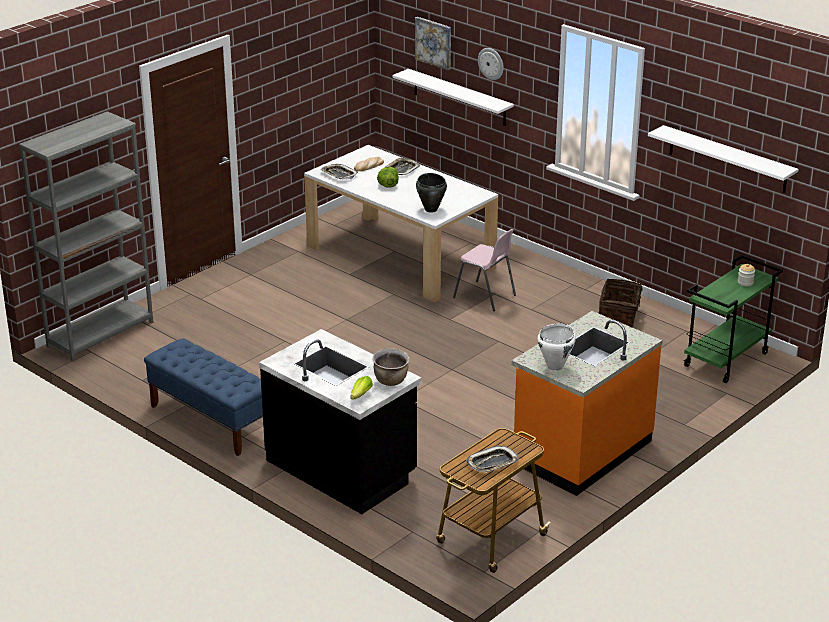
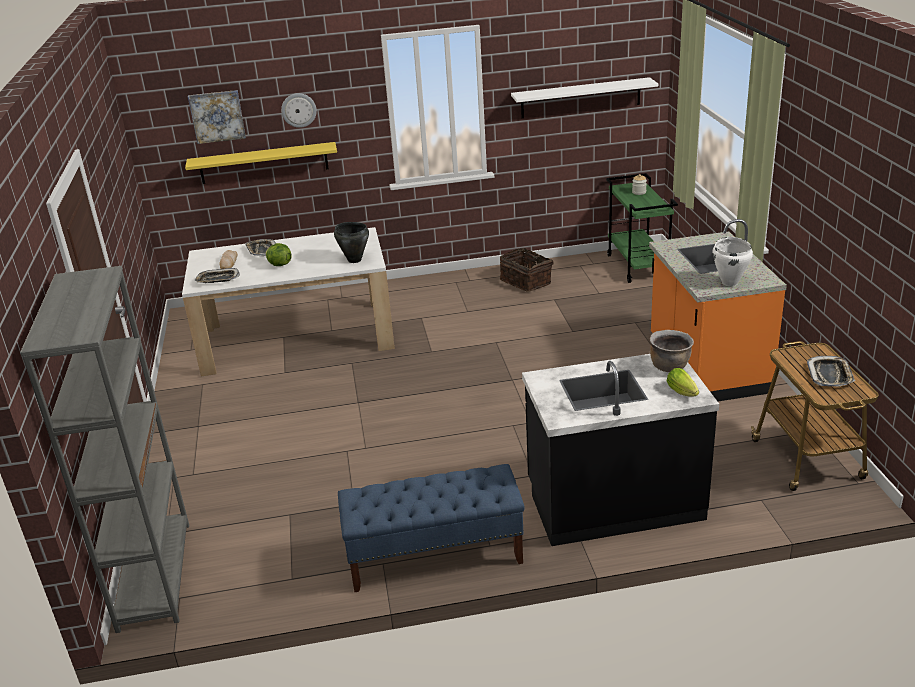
camera: 50 degrees left, 0 degrees up
(459, 97) = (264, 163): white shelf -> yellow shelf
(485, 296) = (419, 323): pink chair -> none

